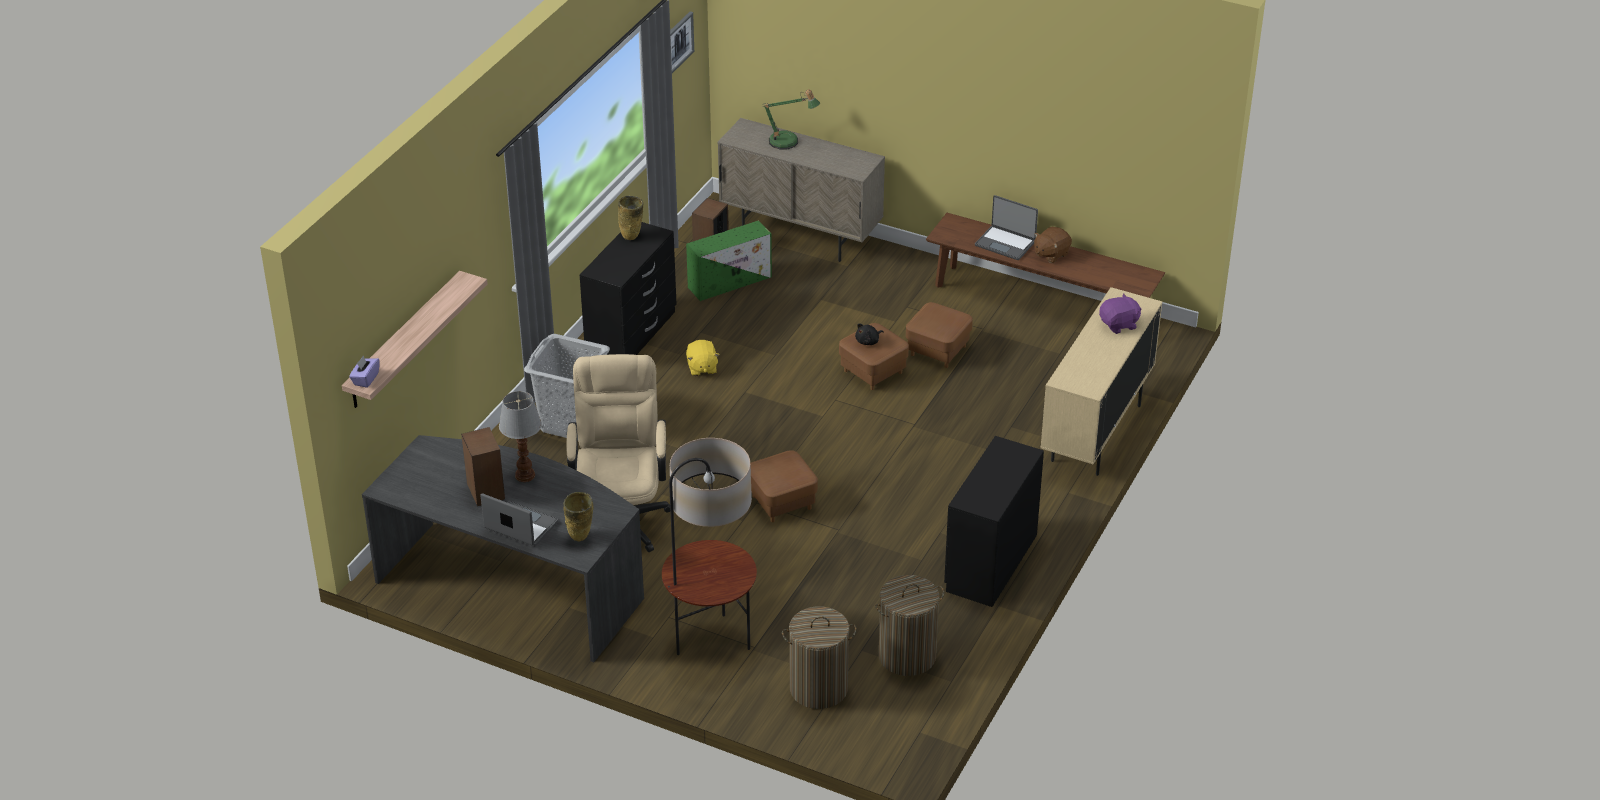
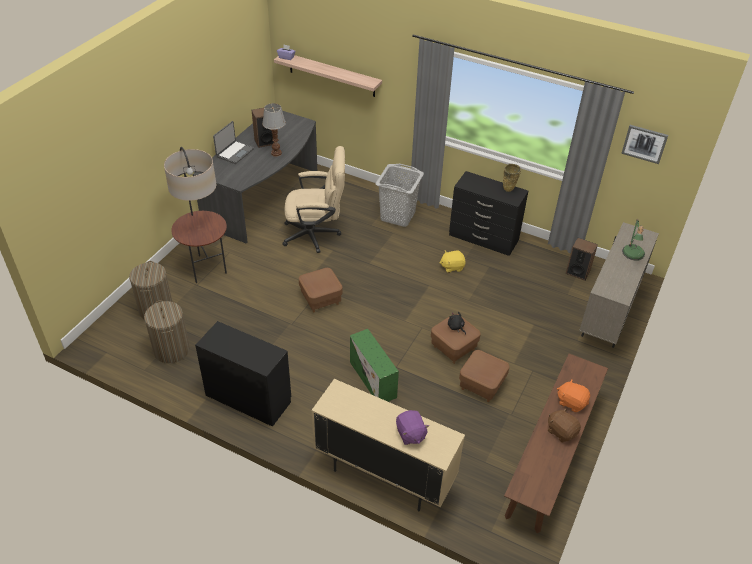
camera: 90 degrees right, 5 degrees up
(580, 538) = (220, 171): beige vase -> none
(731, 281) = (546, 281): green storage box -> green storage box (373, 380)
(1005, 243) = (571, 402): laptop -> orange plush toy

